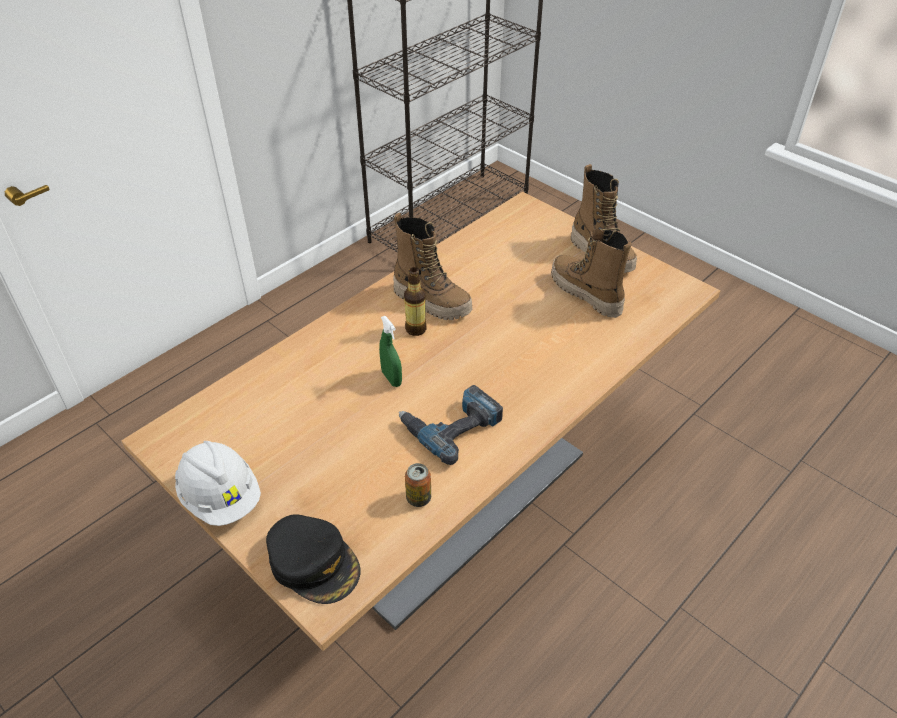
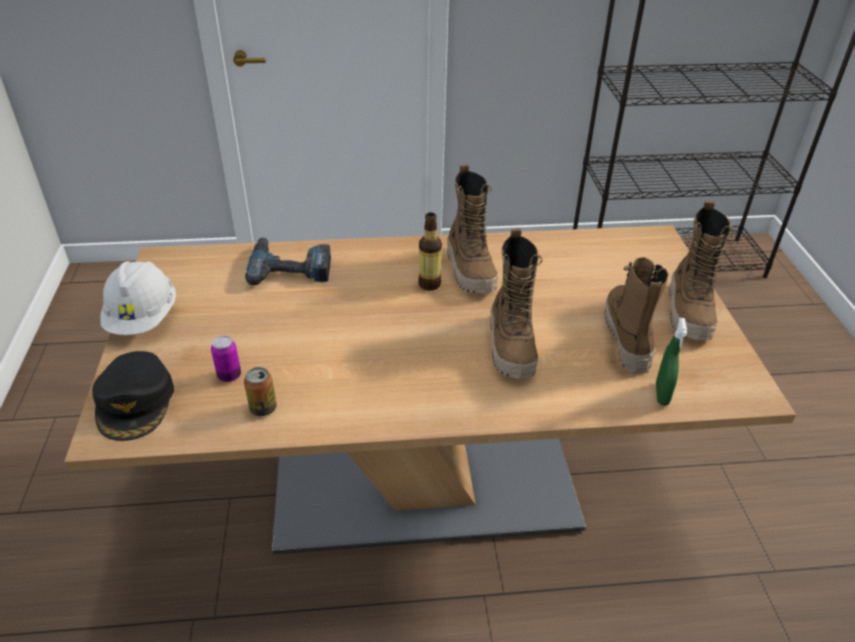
camera: 40 degrees right, 5 degrees down
(360, 493) = (229, 376): none -> can
(391, 378) = (362, 309): green spray bottle -> green spray bottle (661, 394)
(451, 425) = (361, 371): power drill -> power drill (290, 266)
(527, 344) = (511, 347): none -> boot

